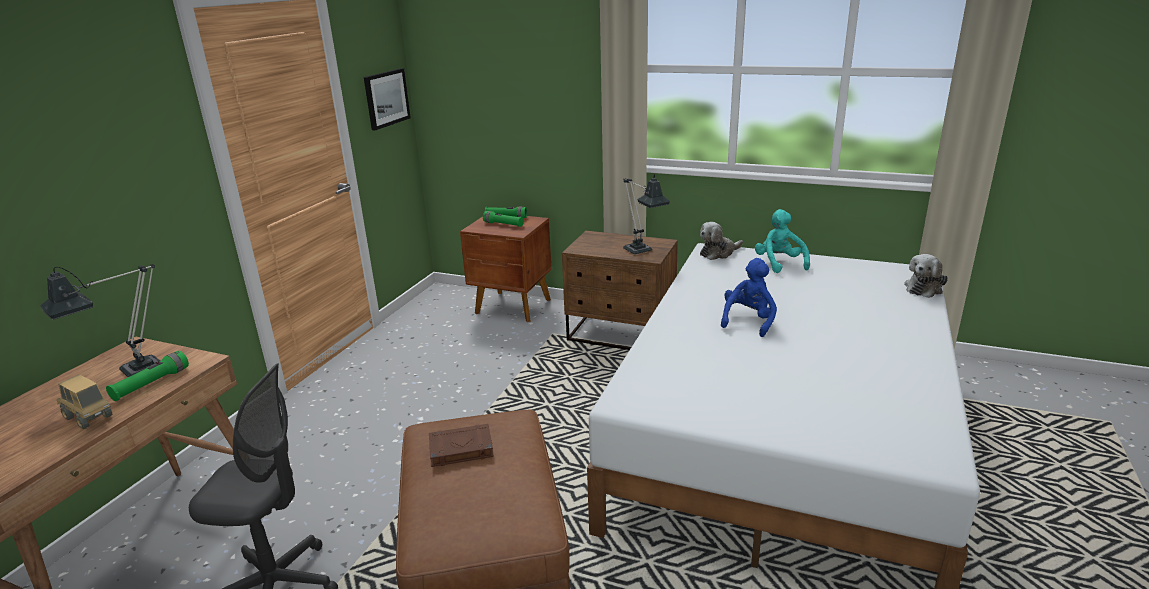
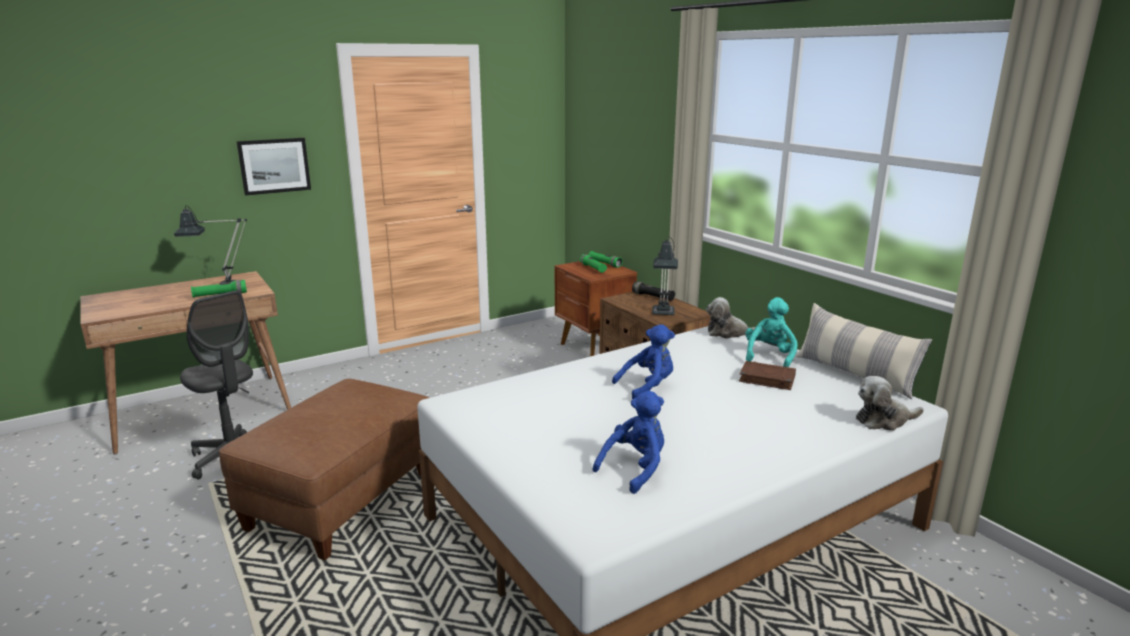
camera: 35 degrees right, 5 degrees down
(89, 418) = (173, 302): toy truck -> none
(386, 98) = (533, 144): picture -> picture (274, 165)
(460, 449) = (342, 399): brown book -> brown book (766, 379)
(604, 238) = (653, 297): none -> black flashlight
(851, 259) = (854, 374): none -> pillow
(864, 393) = (635, 469): none -> blue plush toy

